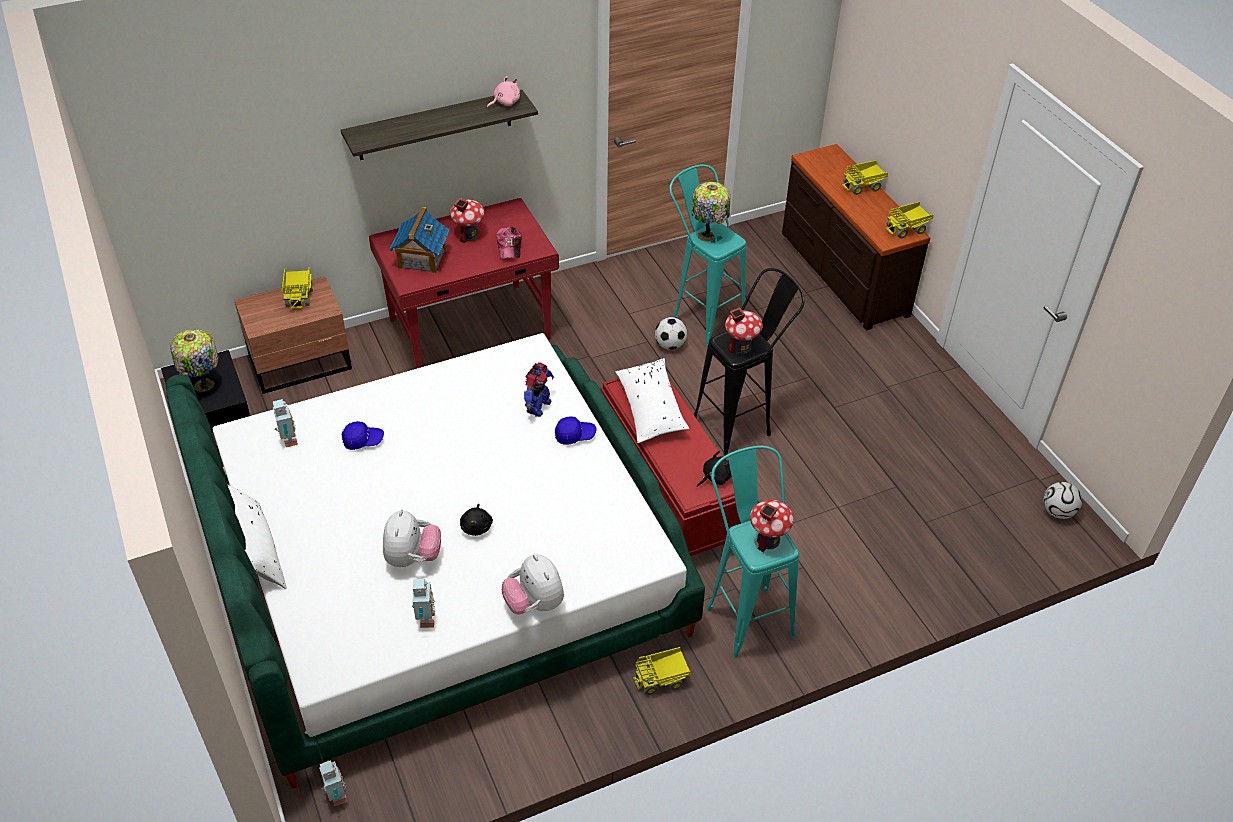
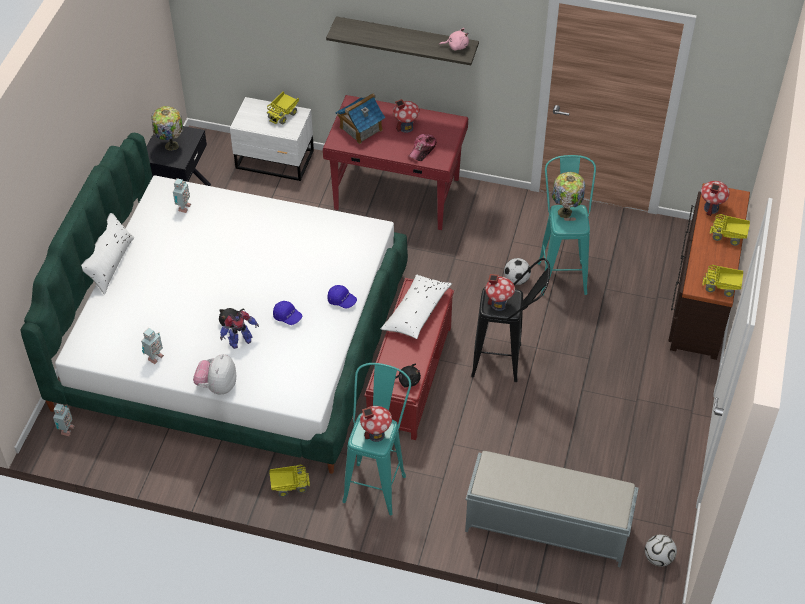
camera: 40 degrees right, 5 degrees up
(302, 364) = (275, 161): brown nightstand -> white nightstand
(363, 441) = (222, 231): blue cap -> blue cap (287, 317)
(412, 558) = (181, 318): plush toy -> none
(538, 407) = (339, 269): toy robot -> toy robot (239, 341)
(662, 679) = (289, 485): toy truck -> toy truck turned 150 degrees clockwise
(822, 171) = (711, 208): none -> toy house
(940, 549) = (546, 526): none -> grey bench

